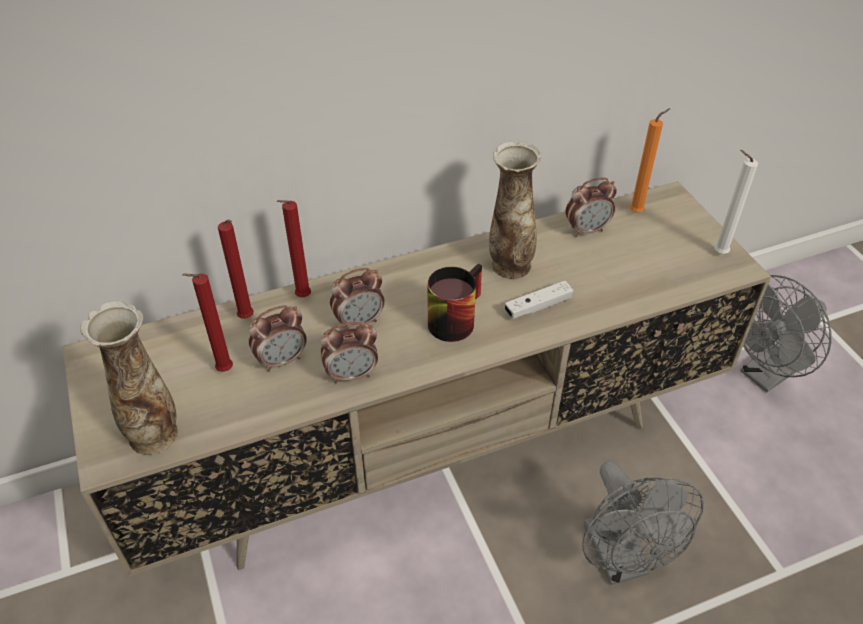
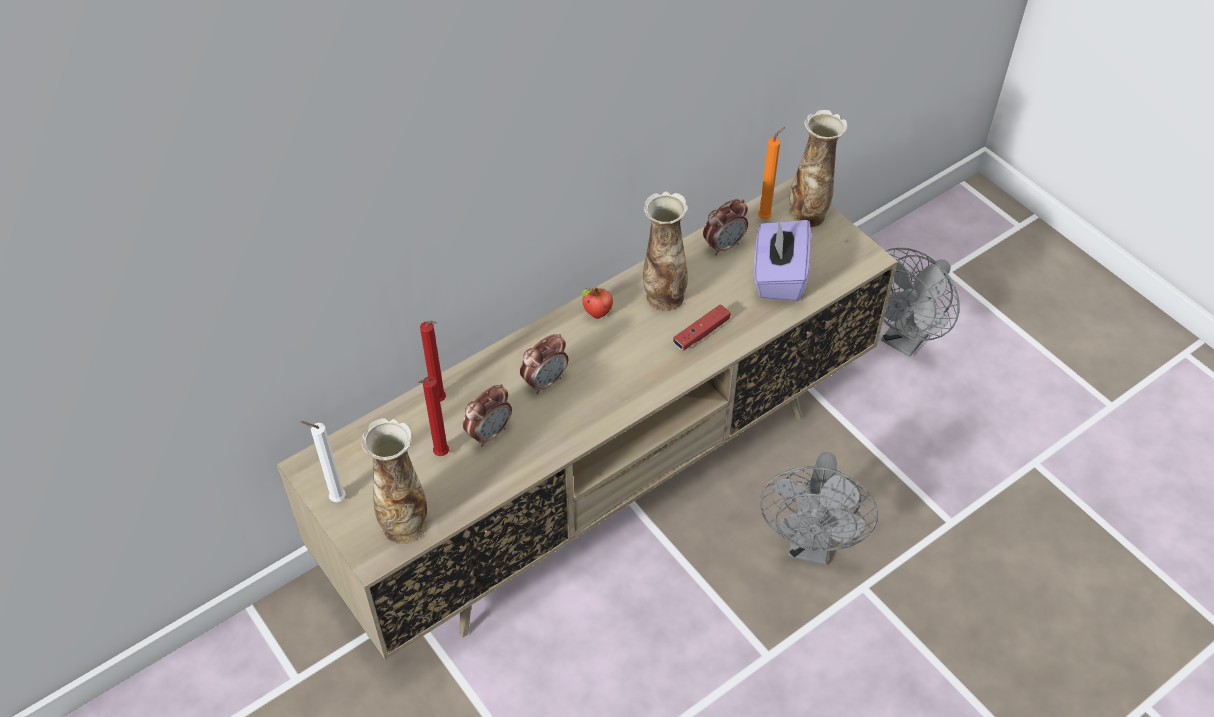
camera: 15 degrees left, 5 degrees up
(301, 298) = (482, 370): red candle -> none
(352, 374) = (557, 433): alarm clock -> none
(436, 268) = (597, 314): none -> apple
(452, 317) = (628, 359): mug -> none
(538, 306) = (701, 333): white game controller -> red game controller
(621, 561) = (810, 545): grey fan -> grey fan turned 45 degrees clockwise
(636, 268) = (778, 276): none -> purple tissue box
(683, 217) = (808, 215): none -> vase
(717, 253) = (847, 246): white candle -> white candle (335, 499)

